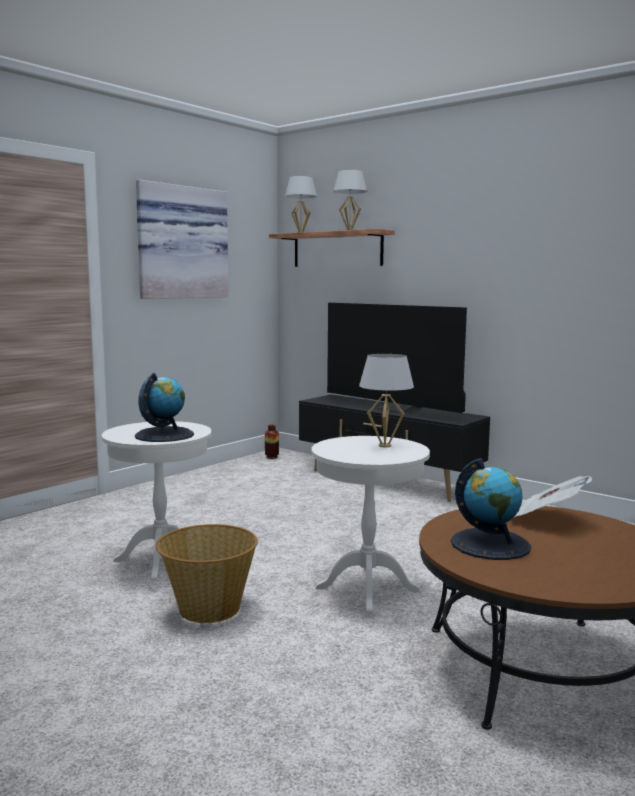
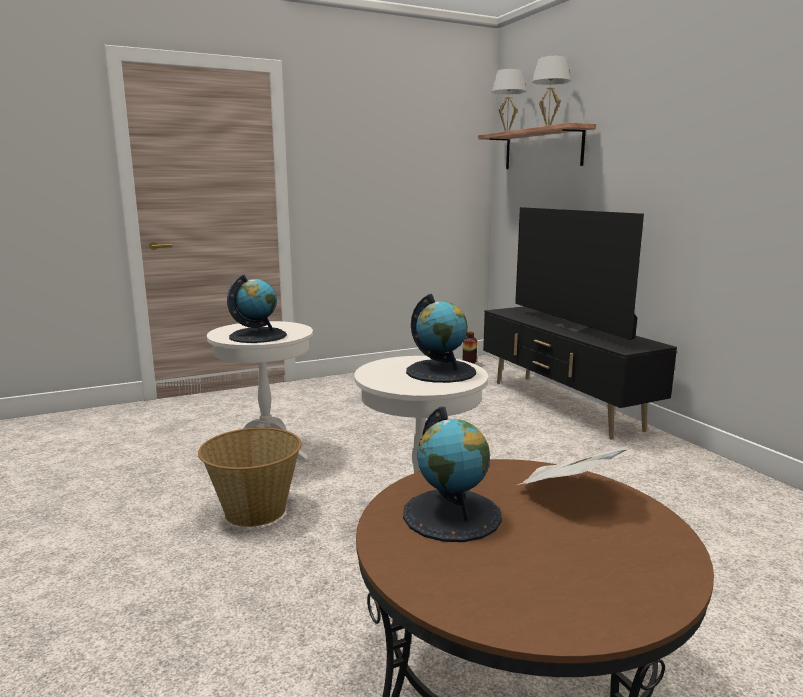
camera: 25 degrees right, 5 degrees up
(181, 242) = (376, 146): picture -> none
(385, 446) = (441, 371): white table lamp -> globe

